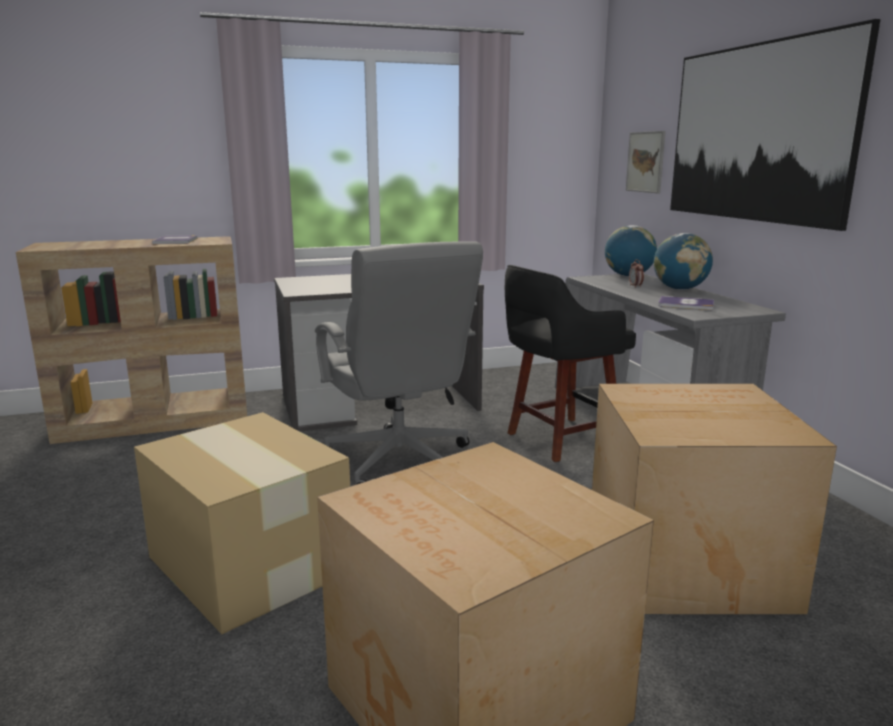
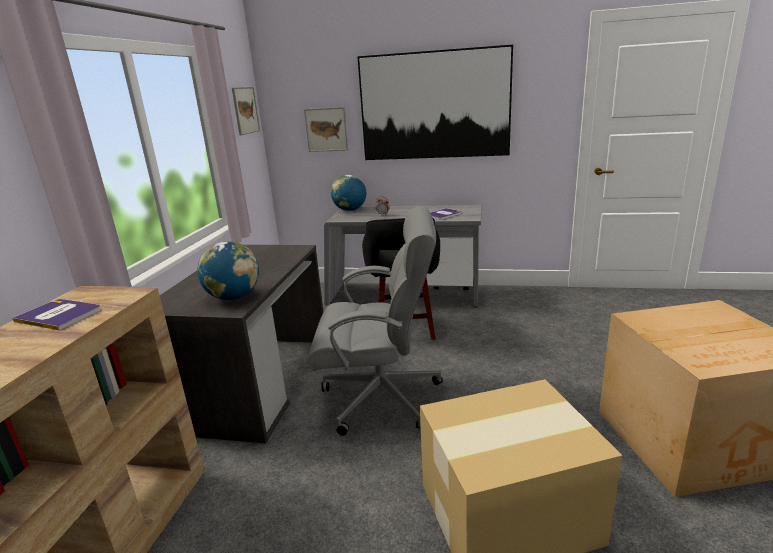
camera: 60 degrees left, 5 degrees up
(563, 130) = (245, 110): none -> picture
(680, 289) = (403, 208): globe -> globe (234, 297)
(682, 561) = (569, 340): cardboard box -> none

